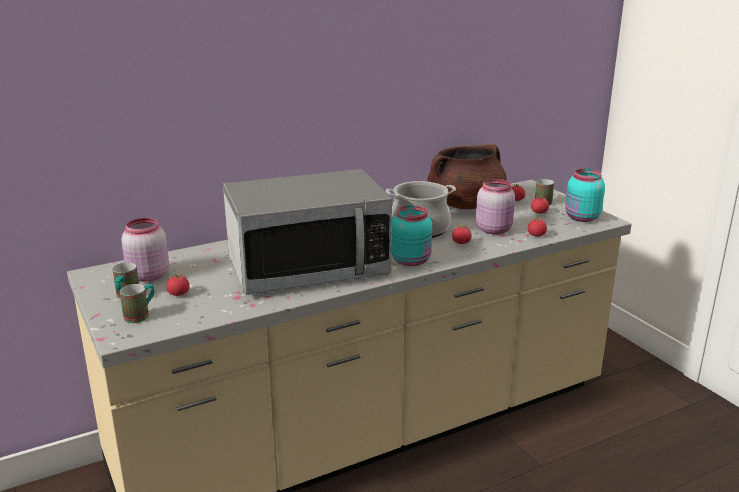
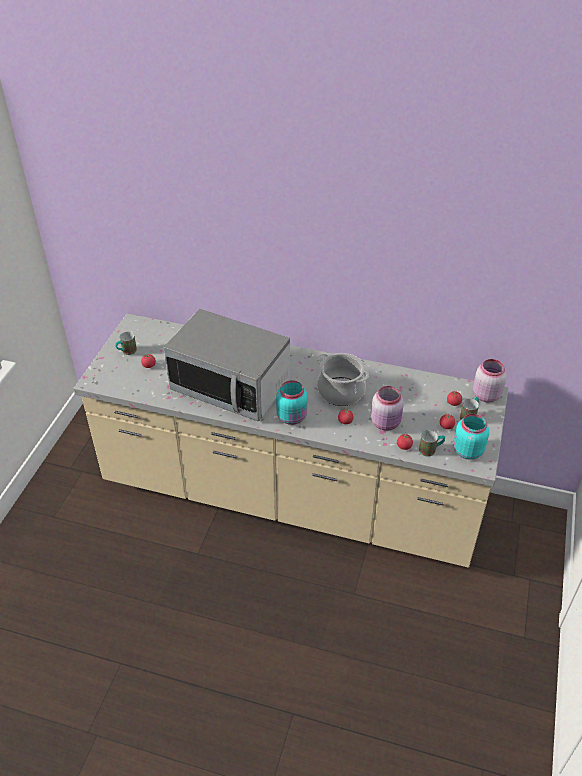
camera: 45 degrees right, 20 degrees up
(141, 315) = (116, 371): mug -> mug (431, 450)
(147, 275) = (153, 340): pink jar -> pink jar (485, 394)
(465, 205) = (408, 386): brown cooking pot -> none

